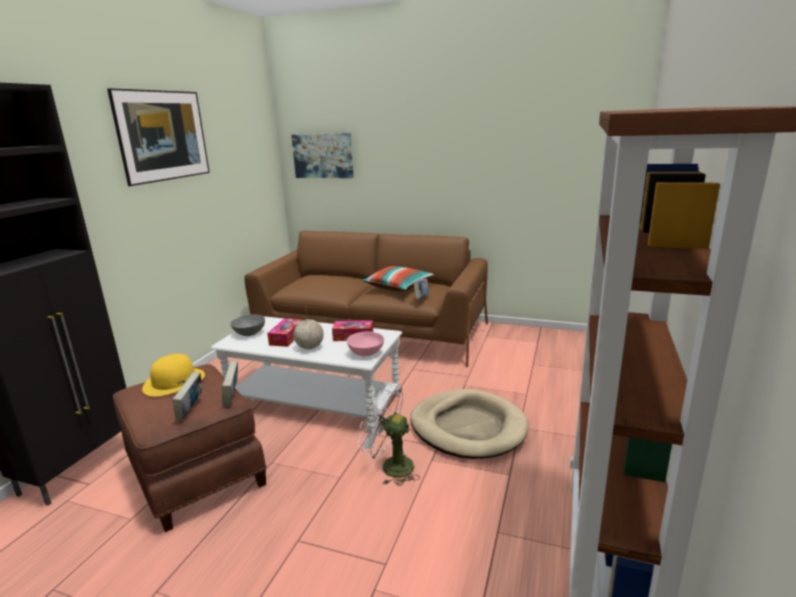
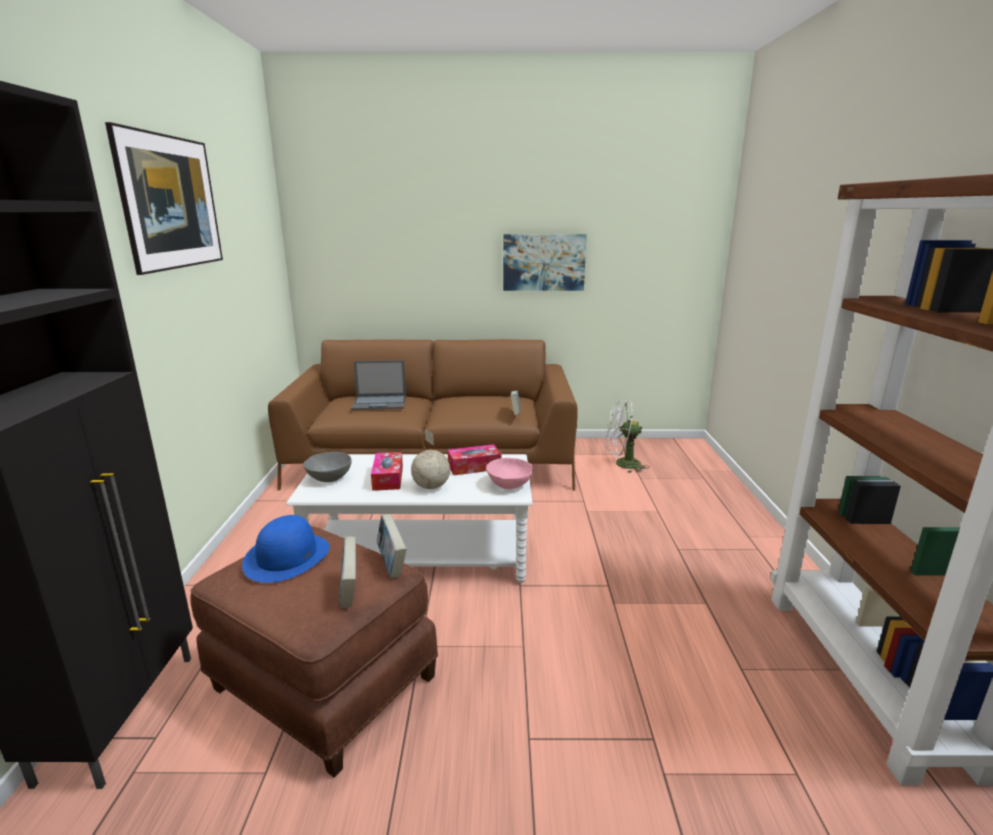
camera: 20 degrees left, 0 degrees up
(174, 381) = (287, 556): yellow hat -> blue hat
(323, 156) = (349, 242): picture -> picture (543, 262)
(328, 281) = (380, 403): none -> laptop
(390, 466) = (573, 620): white fan -> white fan (622, 464)
(398, 287) = (476, 403): pillow -> none
(468, 427) = (625, 558): beige dog bed -> none

